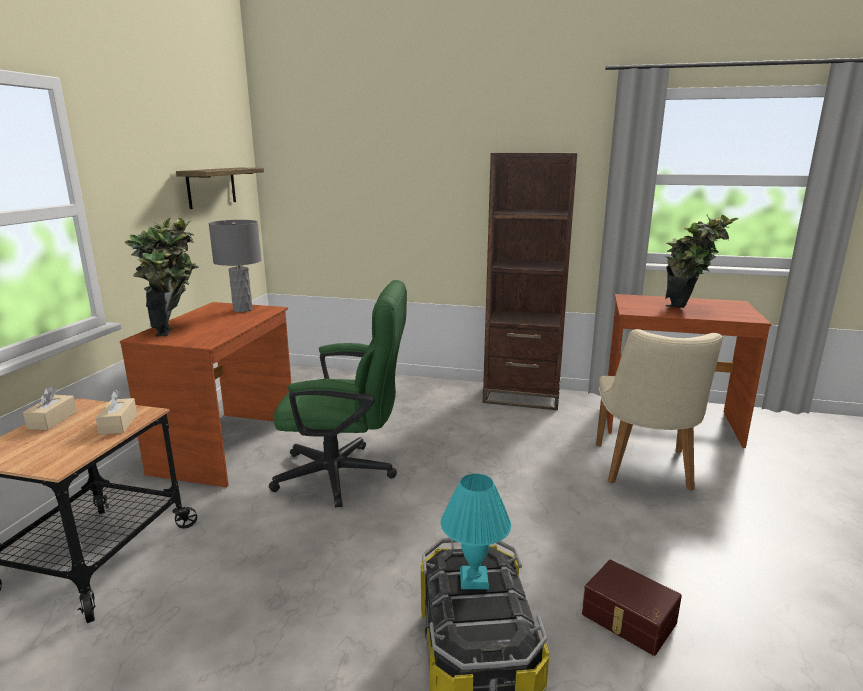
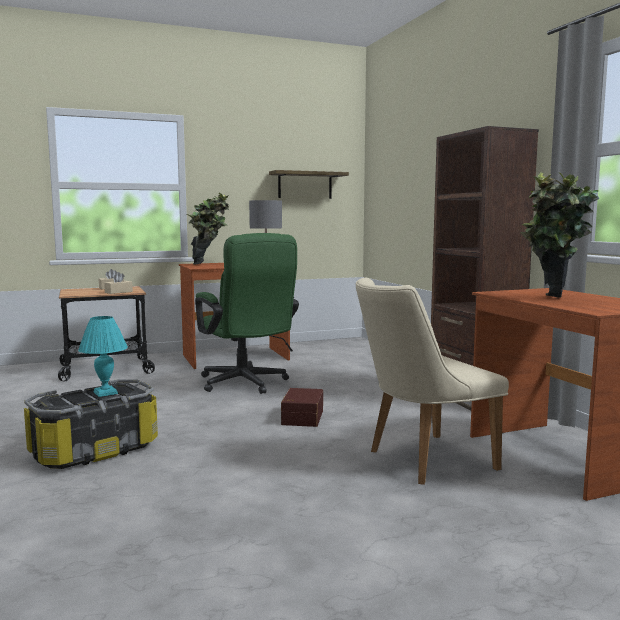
camera: 55 degrees right, 10 degrees down
(628, 620) = (175, 483): brown storage box -> brown storage box (301, 417)

